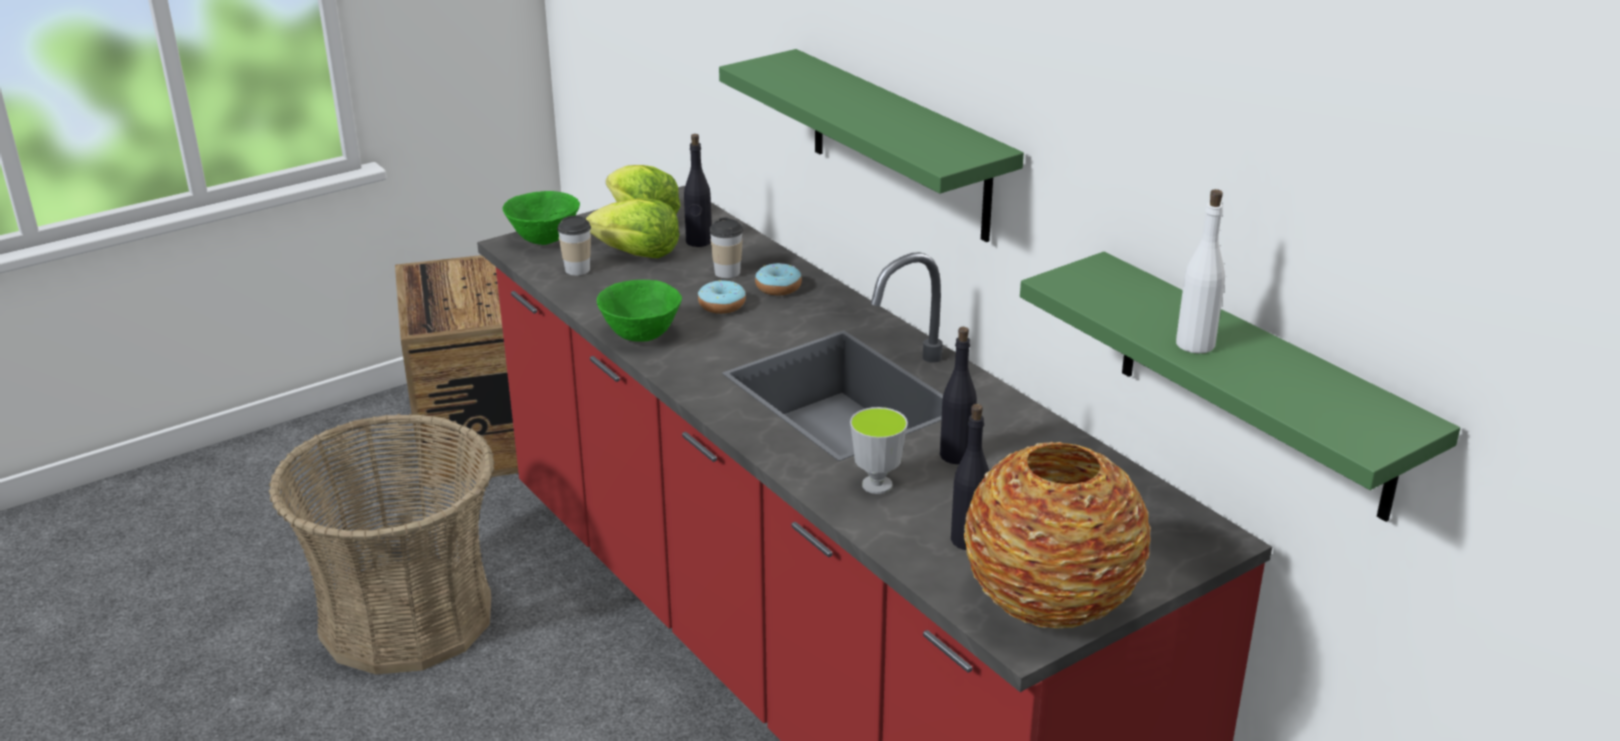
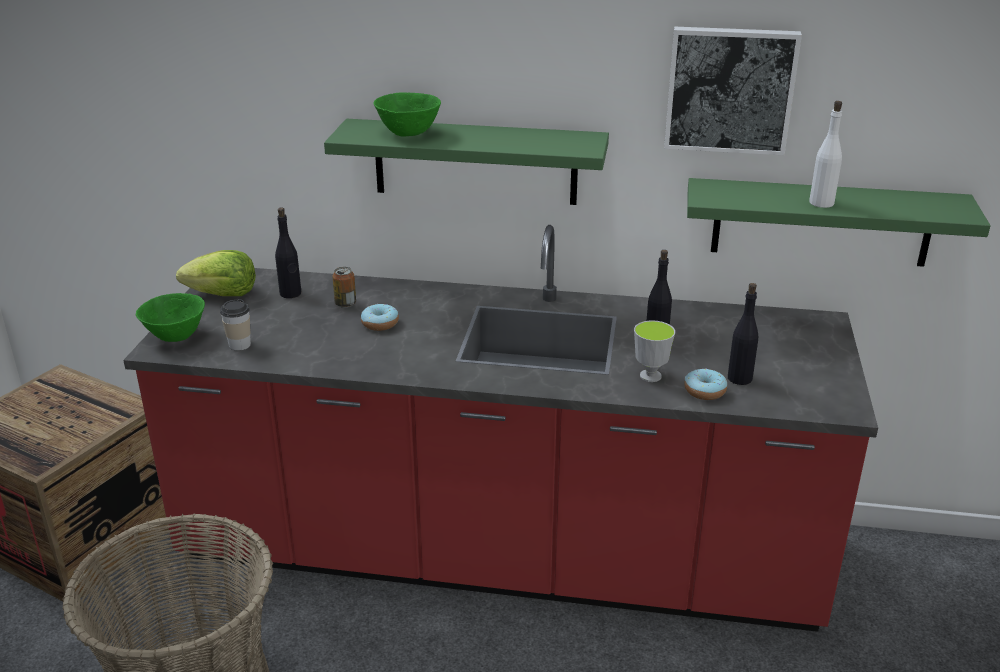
camera: 45 degrees left, 0 degrees up
(637, 254) = (263, 318): lettuce -> none
(641, 335) = (364, 364): green bowl -> green bowl (408, 133)
(727, 272) = (345, 304): cup -> can
(778, 287) = (394, 299): donut -> donut (704, 391)
(1048, 602) = (822, 387): vase -> none
(1153, 135) = (730, 89): none -> picture

